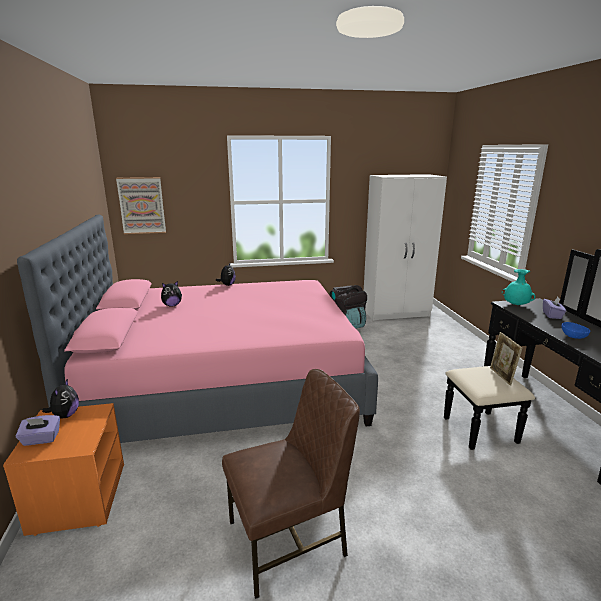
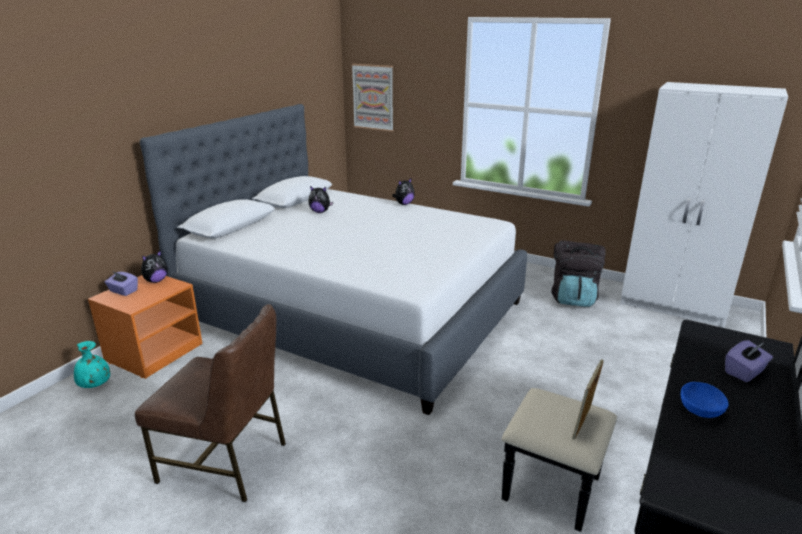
camera: 40 degrees right, 5 degrees up
(225, 384) = (353, 312): pink bed -> white bed
(516, 305) = (713, 337): turquoise vase -> turquoise vase (94, 385)

